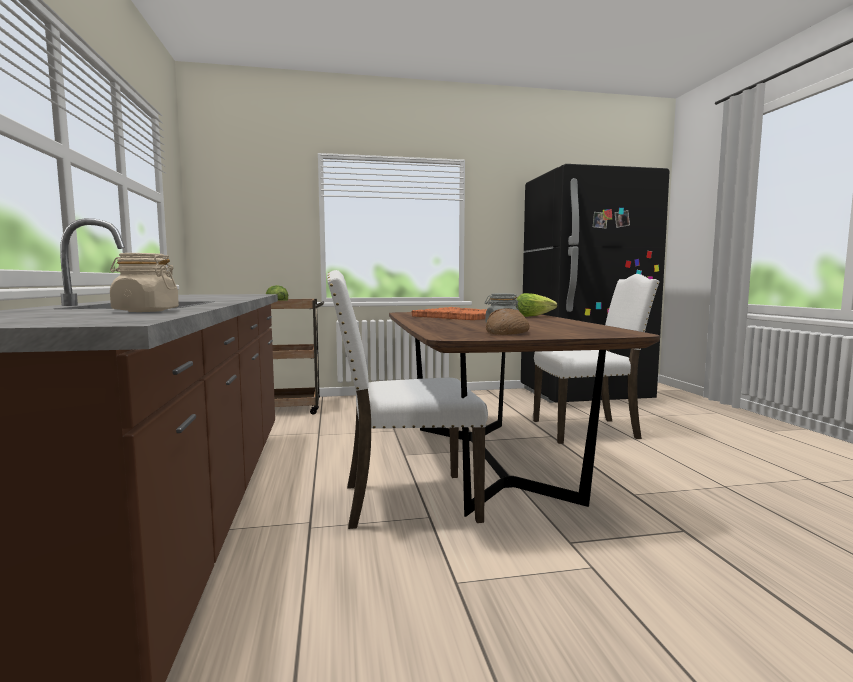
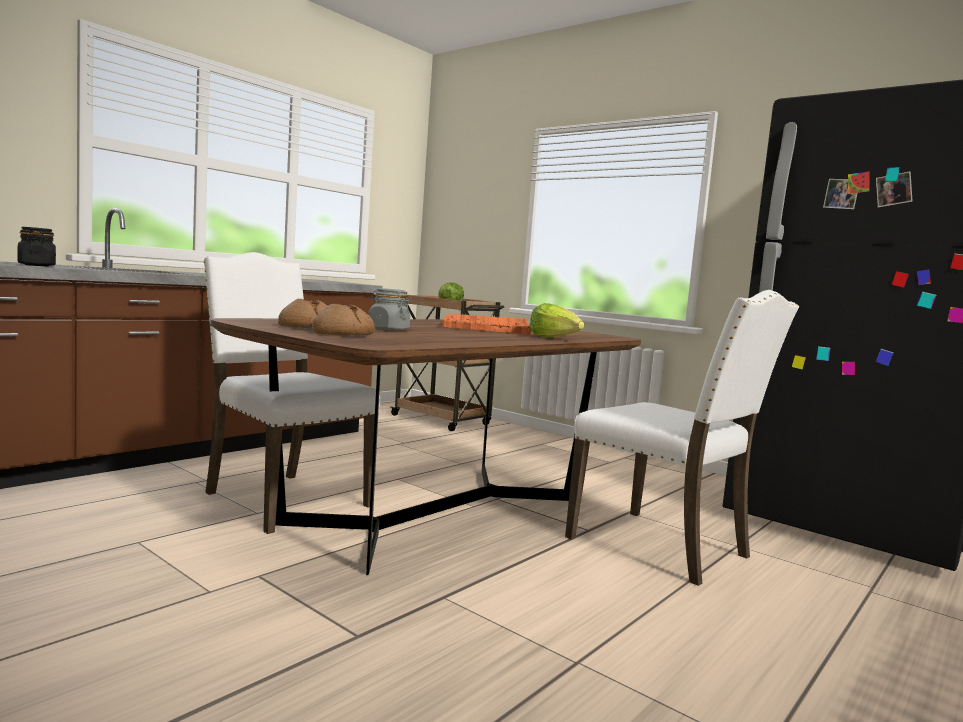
camera: 50 degrees right, 0 degrees up
(145, 311) = (37, 265): beige jar -> black jar
(556, 332) = (343, 334): none -> bread

